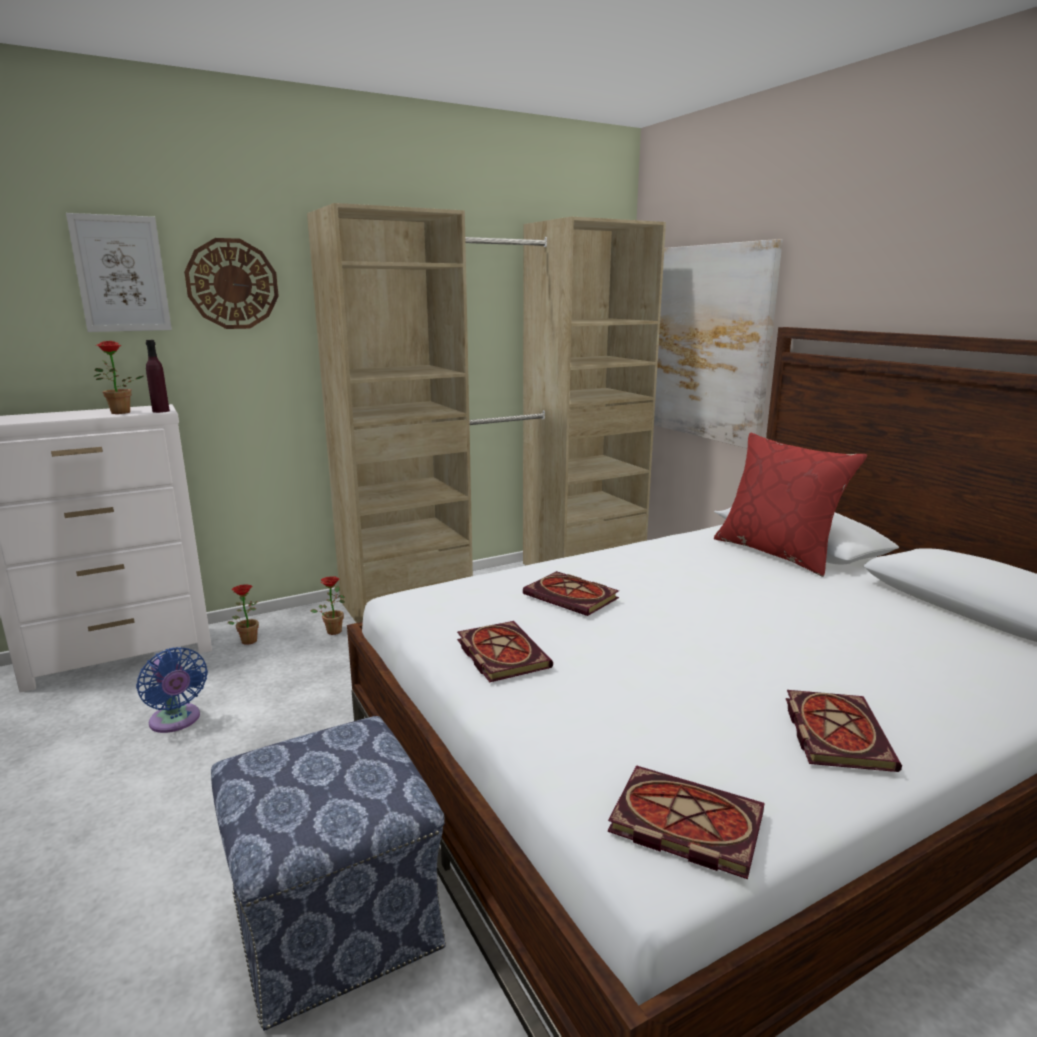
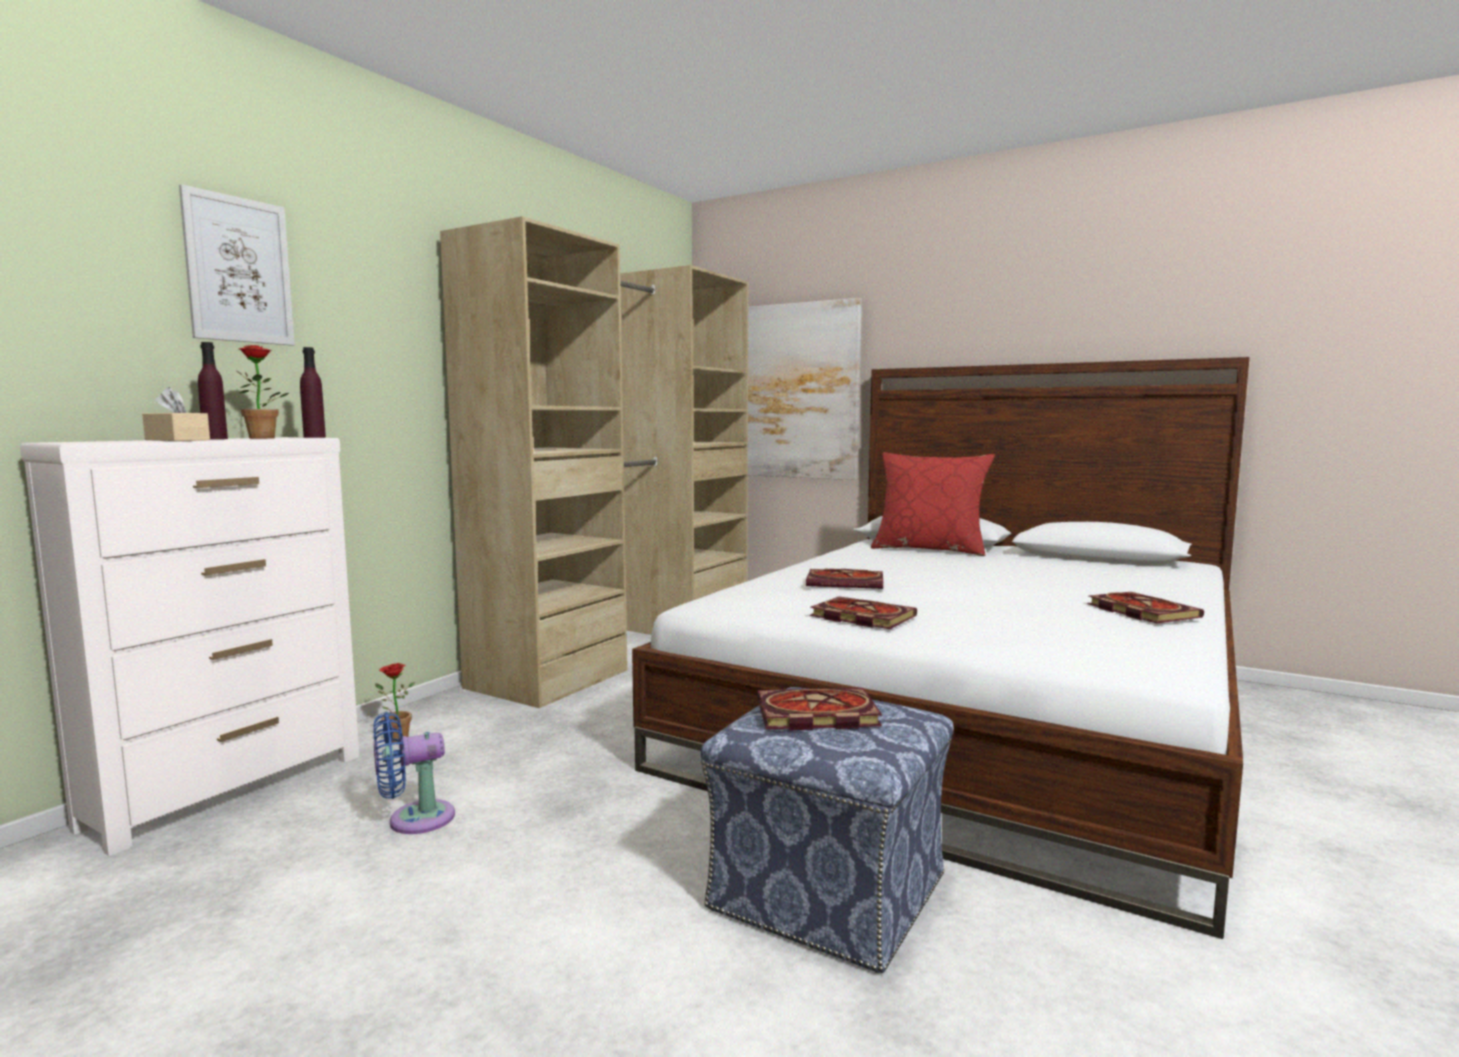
camera: 30 degrees left, 10 degrees down
(53, 417) = (177, 440): none -> beige tissue box
(88, 413) = (215, 439): none -> purple bottle
(176, 721) = (414, 820): blue fan -> blue fan turned 135 degrees clockwise
(232, 284) = (360, 299): wall clock -> none
(334, 630) = (493, 711): potted plant -> none
(681, 824) = (1148, 657): book -> book (814, 715)

